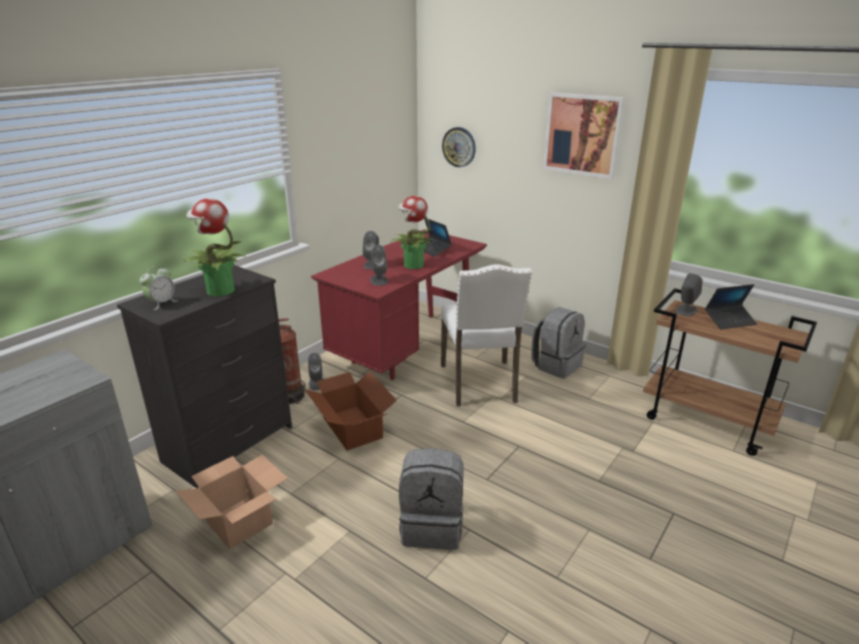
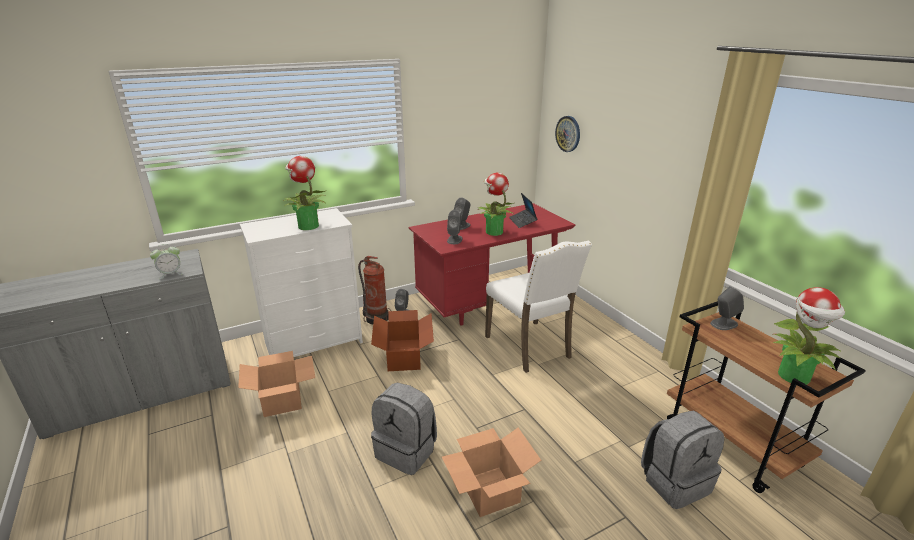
camera: 25 degrees right, 0 degrees up
(162, 303) = (264, 228): alarm clock -> alarm clock (170, 274)
(230, 444) = (315, 343): black dresser -> white dresser
(480, 384) = (530, 347): white chair -> white chair turned 45 degrees counterclockwise
(545, 535) = (491, 492): none -> cardboard box
(556, 365) = (612, 348): grey backpack -> grey backpack (674, 481)
(582, 134) = (664, 133): picture -> none
(729, 321) = (764, 345): laptop -> none
(771, 341) = (794, 377): none -> potted plant

